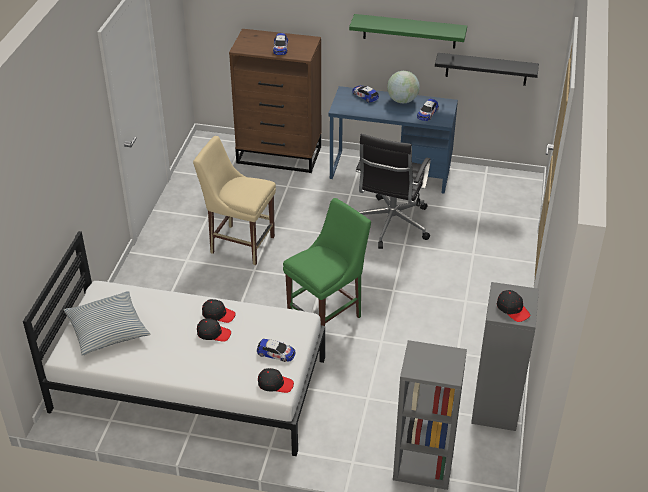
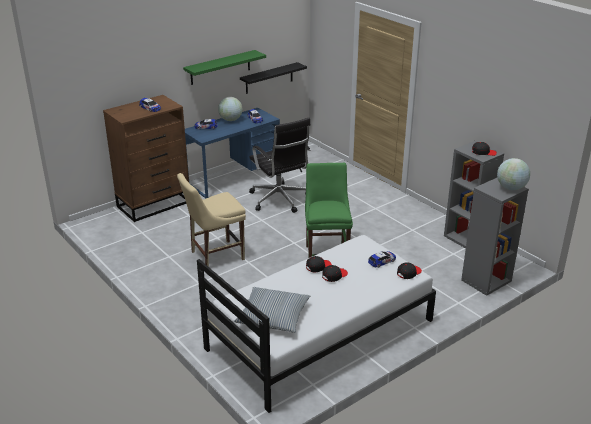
camera: 50 degrees left, 10 degrees down
(443, 371) = (511, 188): none -> globe

